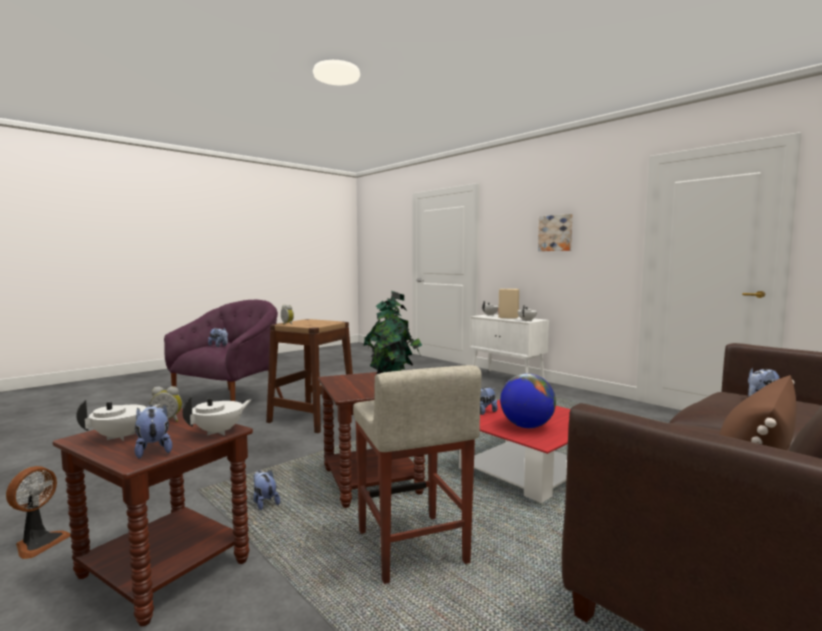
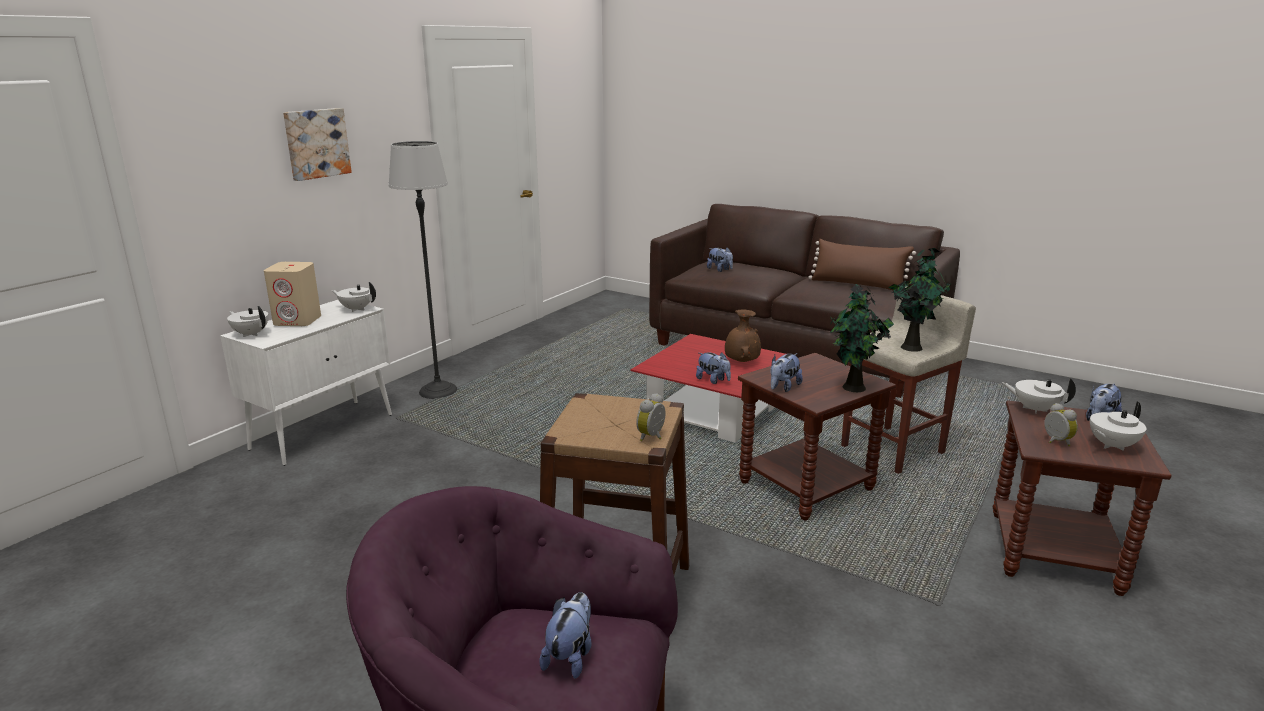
camera: 105 degrees left, 15 degrees up
(39, 543) = (1147, 667): fan -> none
(121, 436) = (1111, 445): white teapot -> white teapot turned 60 degrees counterclockwise
(264, 502) = (911, 540): plush toy -> plush toy (783, 387)
(343, 389) = (853, 388): none -> potted plant
(527, 426) = (741, 361): globe -> brown vase
(565, 396) = (438, 391): none -> floor lamp

